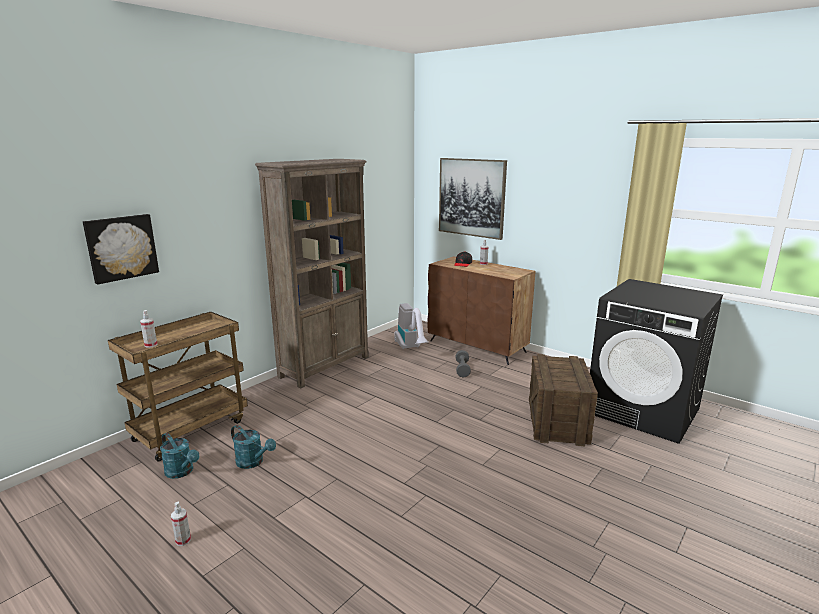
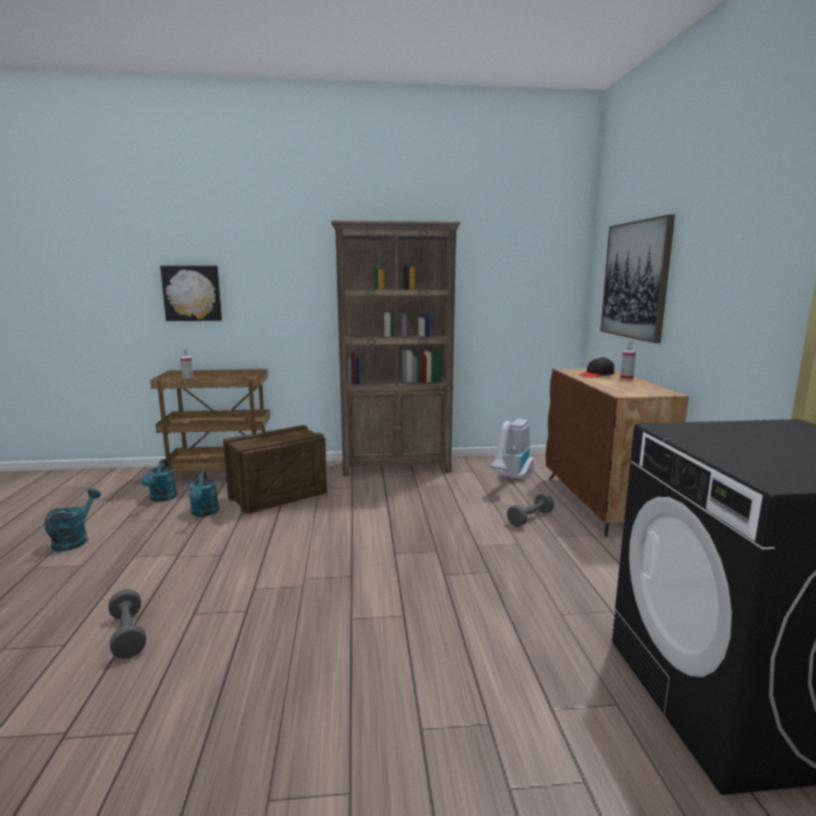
camera: 45 degrees right, 5 degrees down
(183, 540) = (74, 540): spray bottle -> turquoise watering can
(390, 551) = (128, 635): none -> grey dumbbell
(557, 422) = (539, 630): crate -> crate (277, 495)

